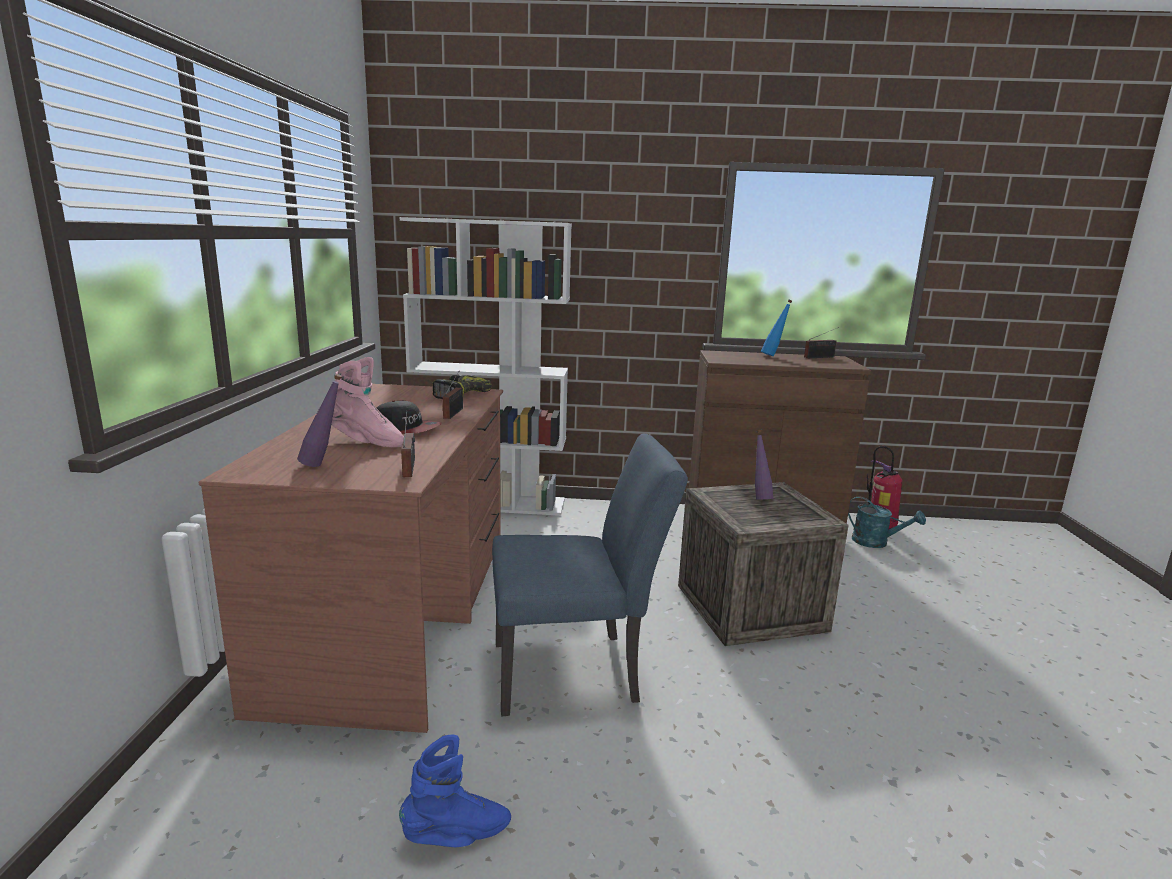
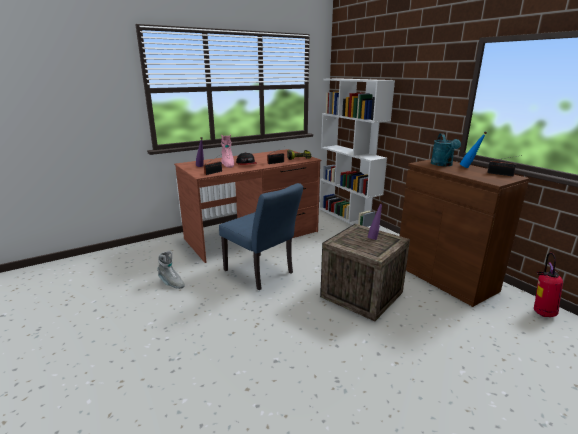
camera: 55 degrees right, 5 degrees up
(457, 835) = (171, 283): blue boot -> grey boot
(876, 543) = (513, 316): turquoise watering can -> turquoise watering can (443, 164)

